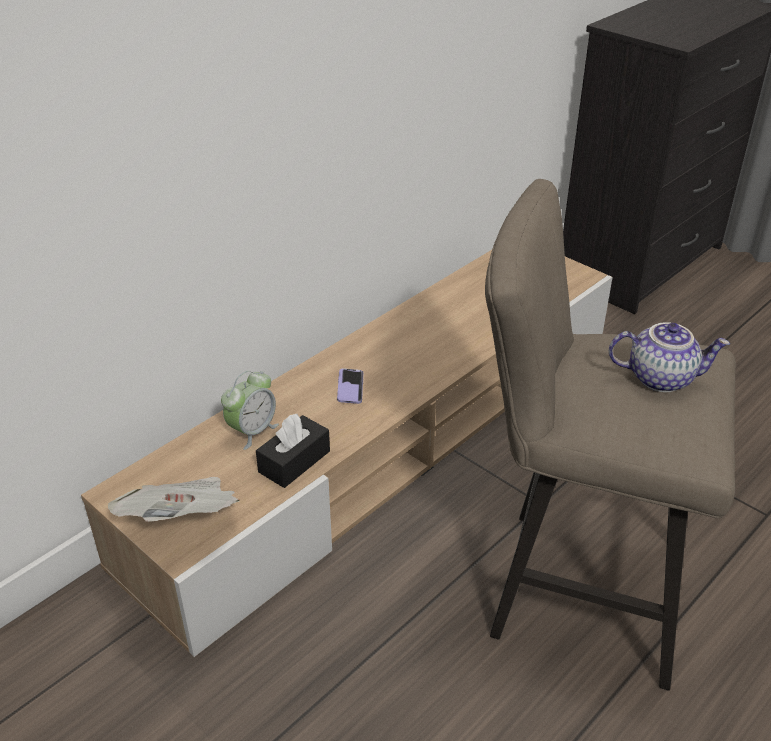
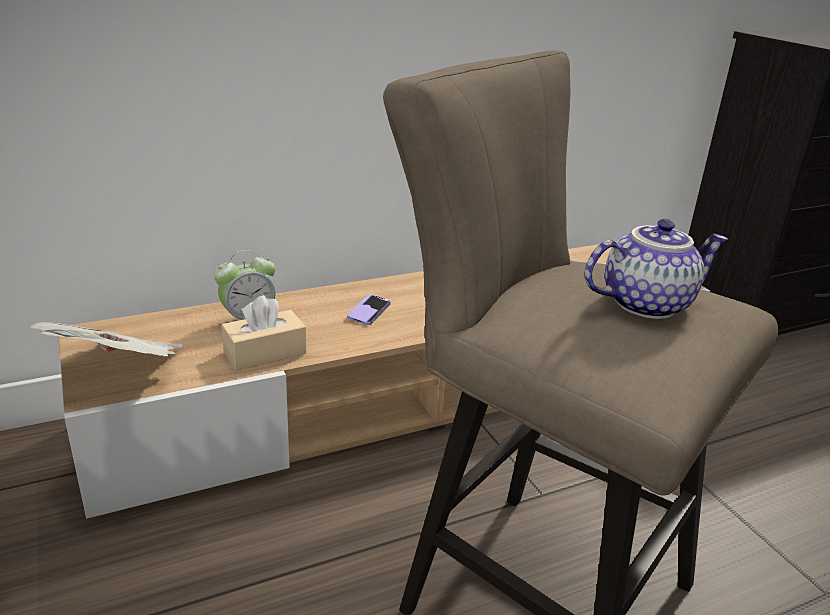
camera: 20 degrees right, 10 degrees down
(294, 461) = (265, 353): black tissue box -> beige tissue box
(661, 377) = (645, 303): teapot -> teapot turned 45 degrees counterclockwise

